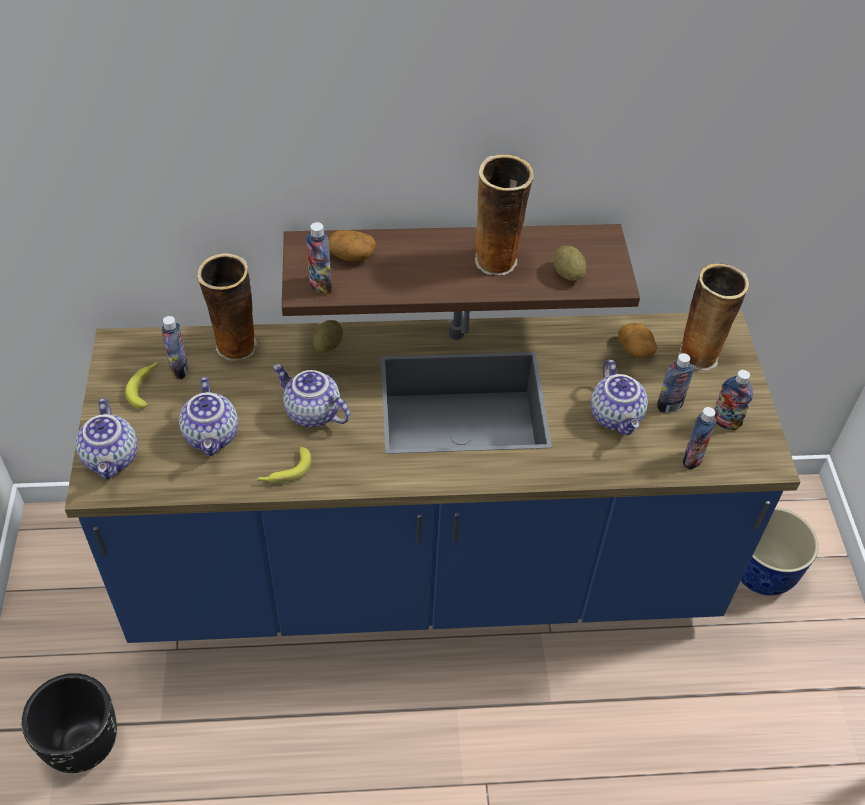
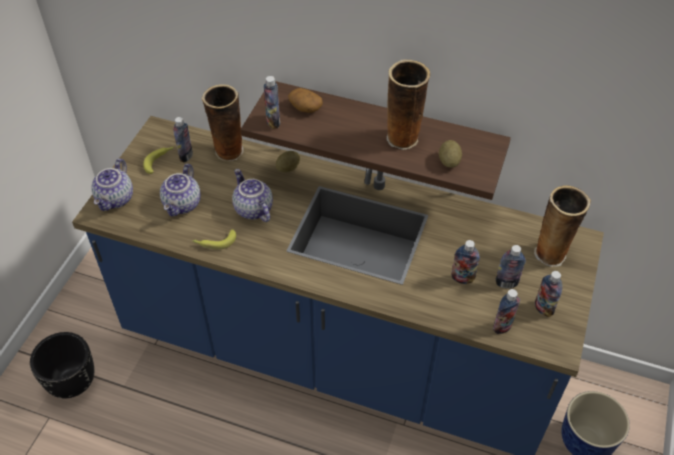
camera: 25 degrees right, 0 degrees up
(617, 416) = (462, 278): teapot -> bottle
(636, 349) = (504, 235): potato -> none

